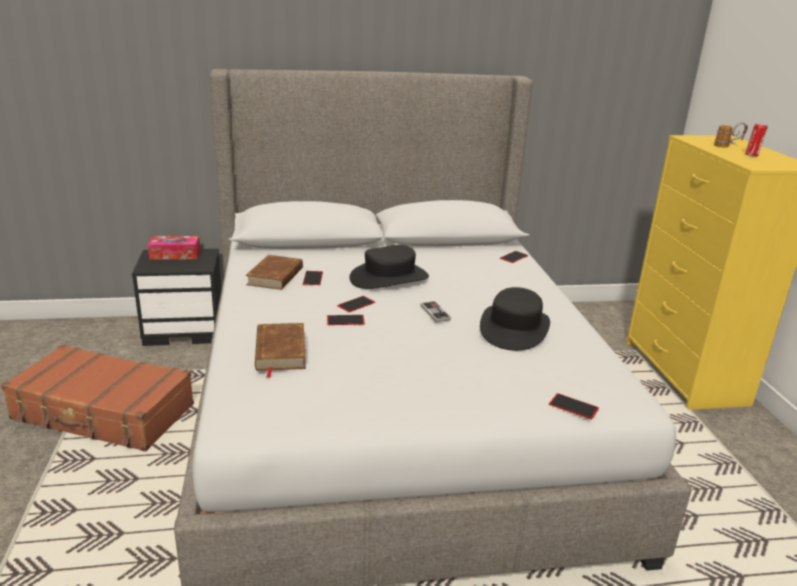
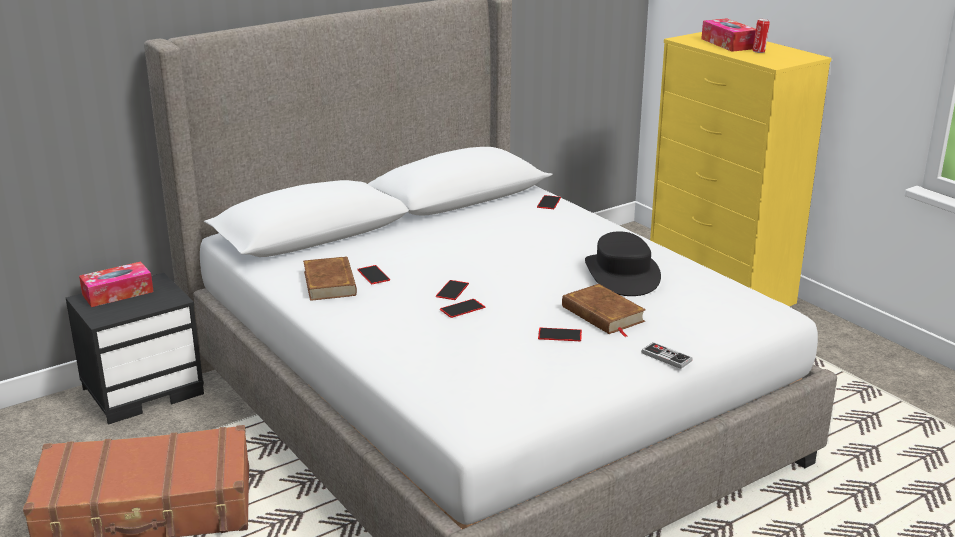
camera: 25 degrees left, 0 degrees up
(280, 352) = (439, 354): brown book -> brown book (602, 314)
(389, 278) = (453, 255): black hat -> none
(435, 313) = (537, 279): game controller -> game controller (666, 357)
(573, 406) = (735, 328): phone -> phone (560, 335)
(728, 146) = (728, 44): mug -> tissue box

